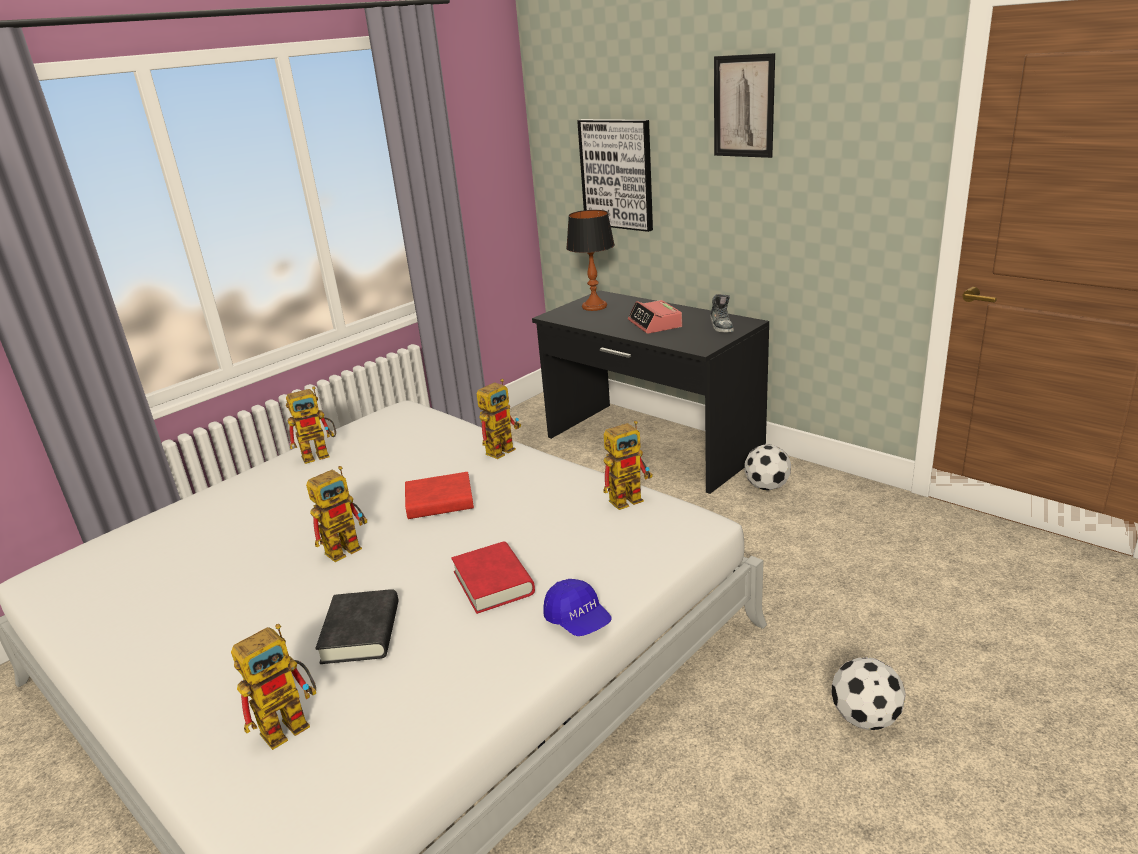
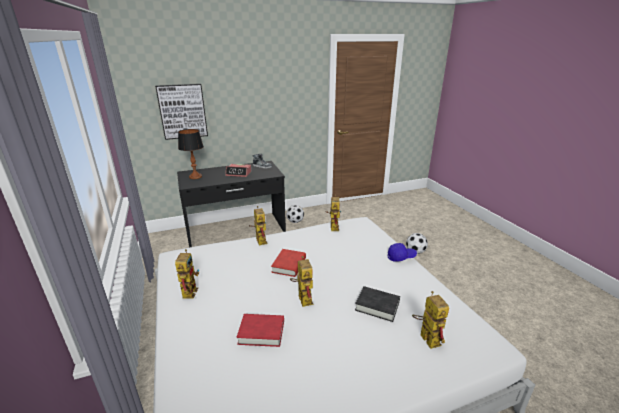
camera: 65 degrees left, 0 degrees up
(493, 583) = (365, 267): red book -> red book (261, 332)
(743, 106) = (251, 75): picture -> none

